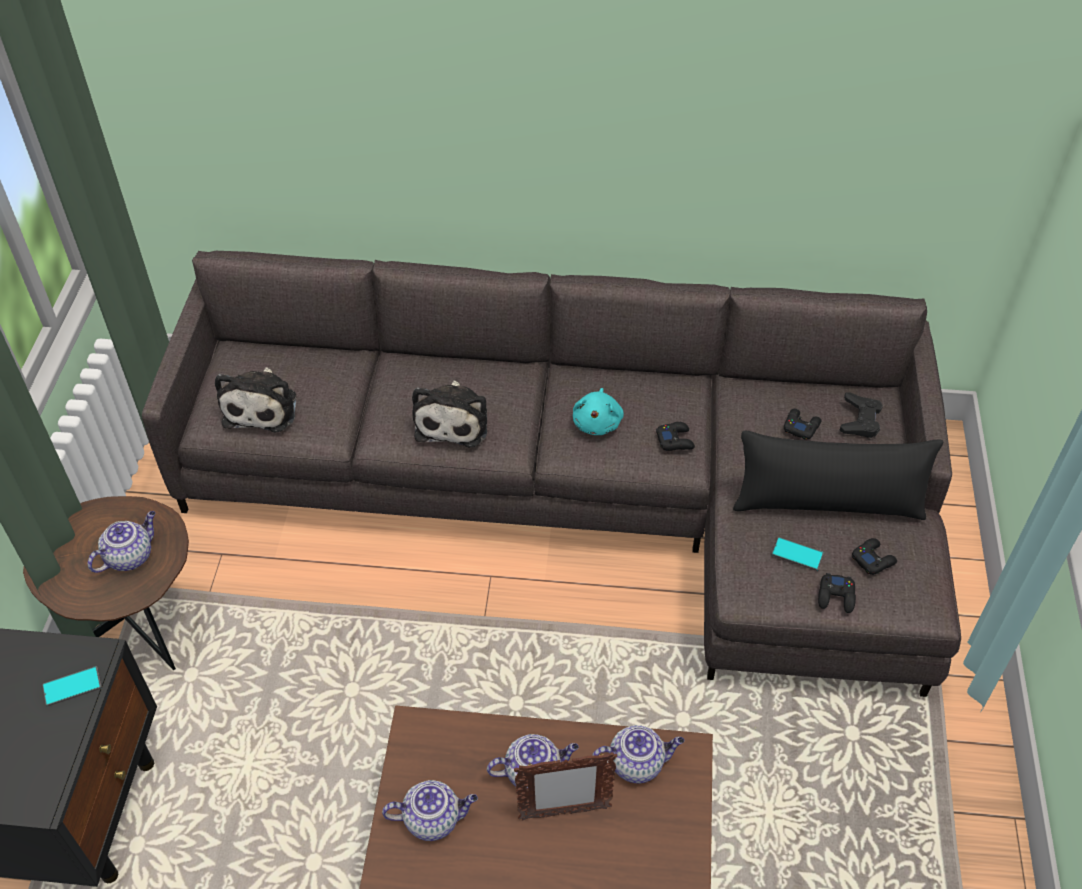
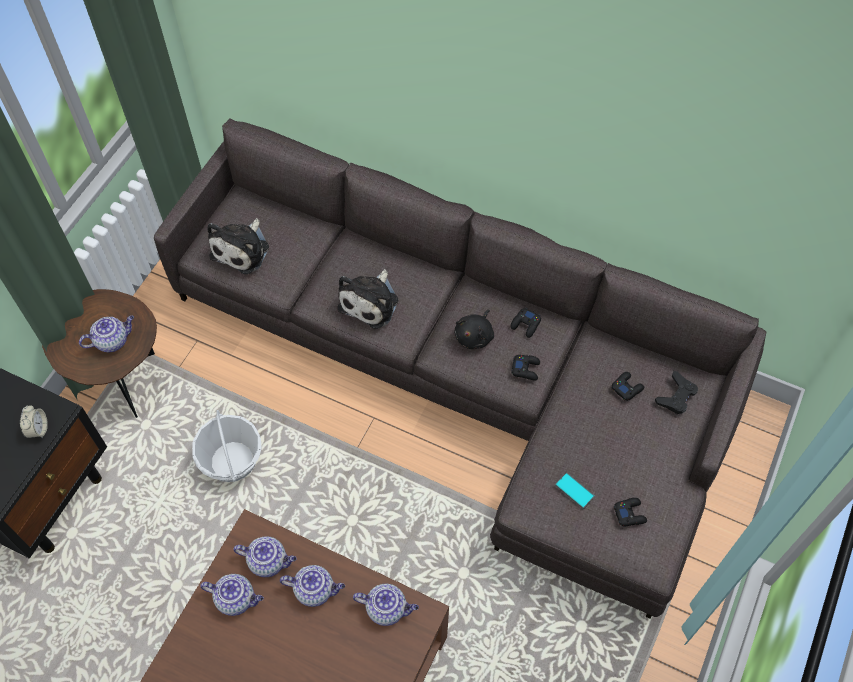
camera: 20 degrees right, 10 degrees up
(72, 686) = (38, 429): phone -> alarm clock
(328, 683) = (232, 461): none -> basket
(456, 758) = (269, 561): none -> teapot
(563, 813) = (323, 626): picture frame -> none
(597, 422) = (475, 336): turquoise plush toy -> black plush toy
(828, 503) = (618, 457): black pillow -> none
(836, 596) = (587, 533): black game controller -> black game controller (526, 324)

